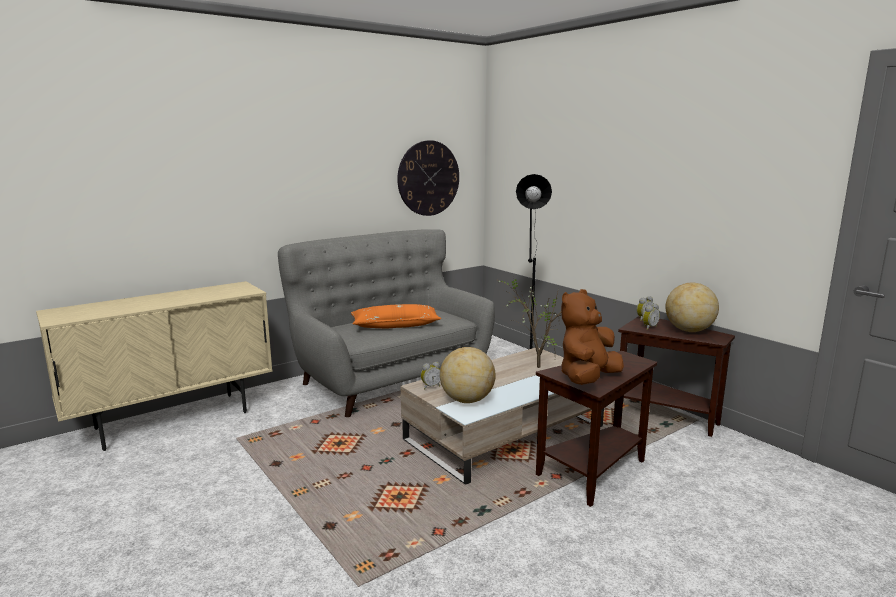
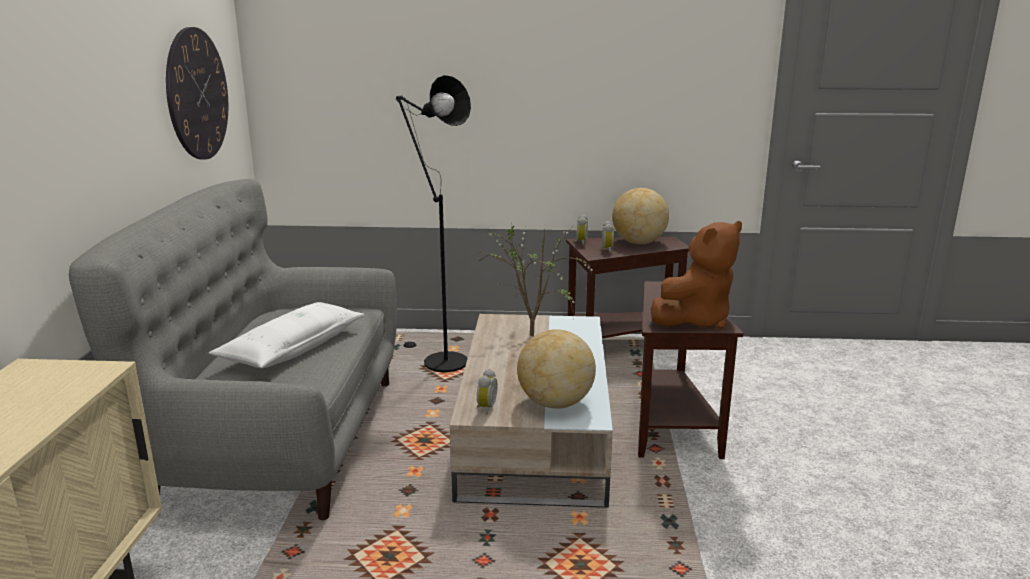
camera: 50 degrees left, 5 degrees up
(395, 325) = (293, 348): orange pillow -> white pillow
(587, 379) = (695, 320): brown plush toy -> brown plush toy turned 120 degrees counterclockwise

